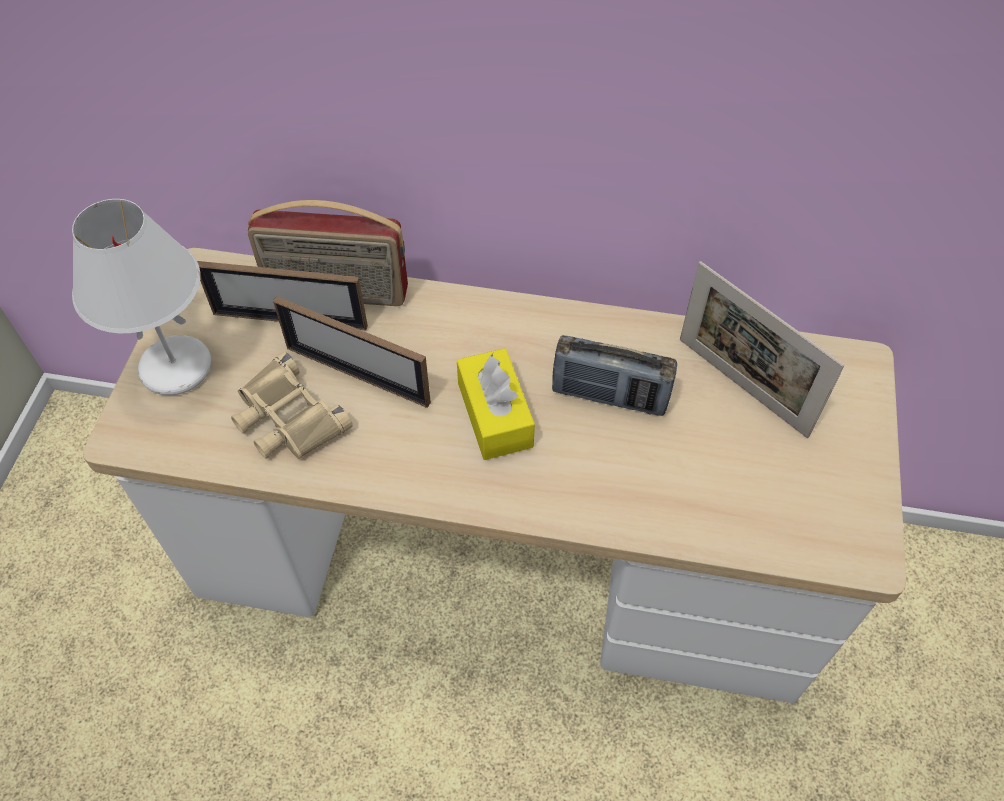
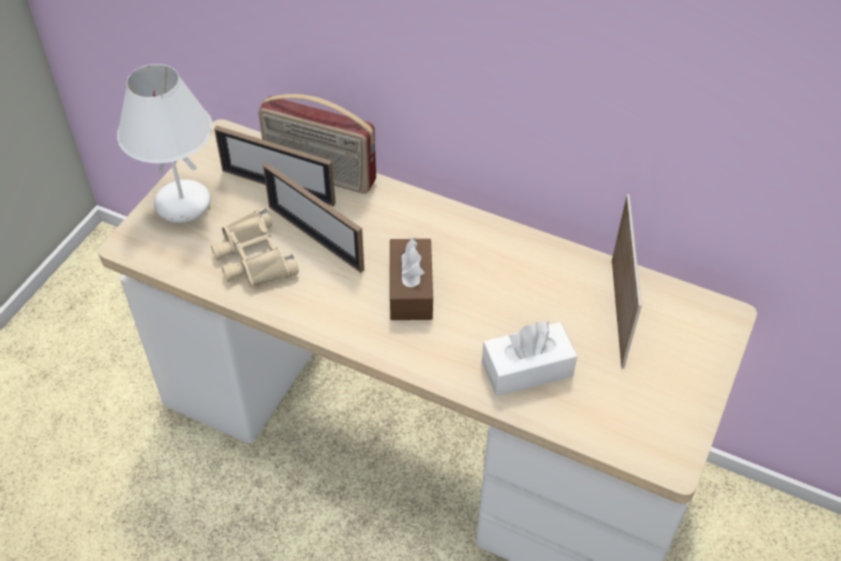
camera: 15 degrees right, 5 degrees down
(495, 415) = (410, 289): yellow tissue box -> brown tissue box
(609, 396) = (506, 295): radio -> none
(665, 483) = (527, 369): none -> white tissue box
(742, 386) = (617, 312): picture frame -> picture frame turned 150 degrees counterclockwise

